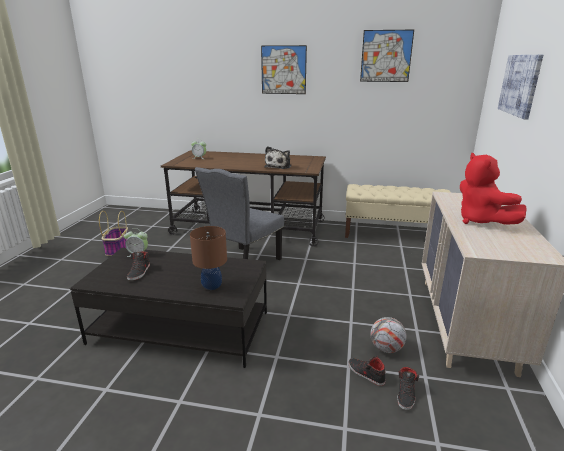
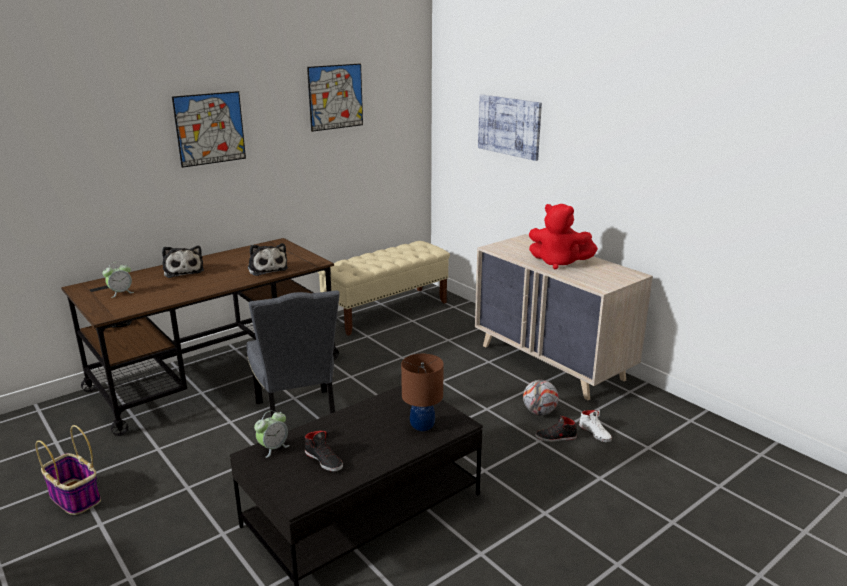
camera: 50 degrees left, 0 degrees up
(243, 157) = (183, 271): none -> plush toy
(406, 394) = (595, 433): black shoe -> white shoe

